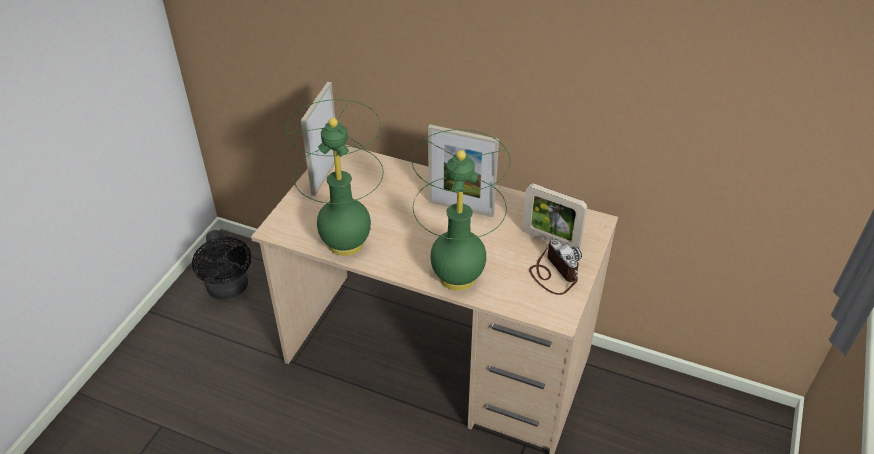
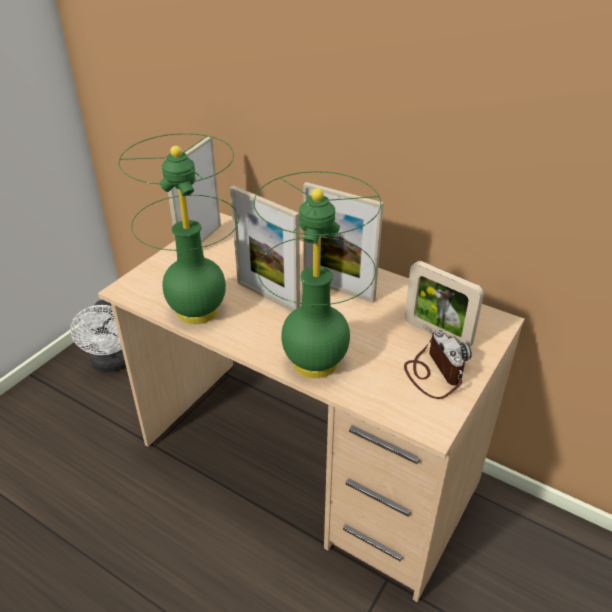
camera: 10 degrees right, 5 degrees down
(229, 289) = (113, 363): black fan -> white fan
(402, 222) = (267, 296): none -> picture frame

